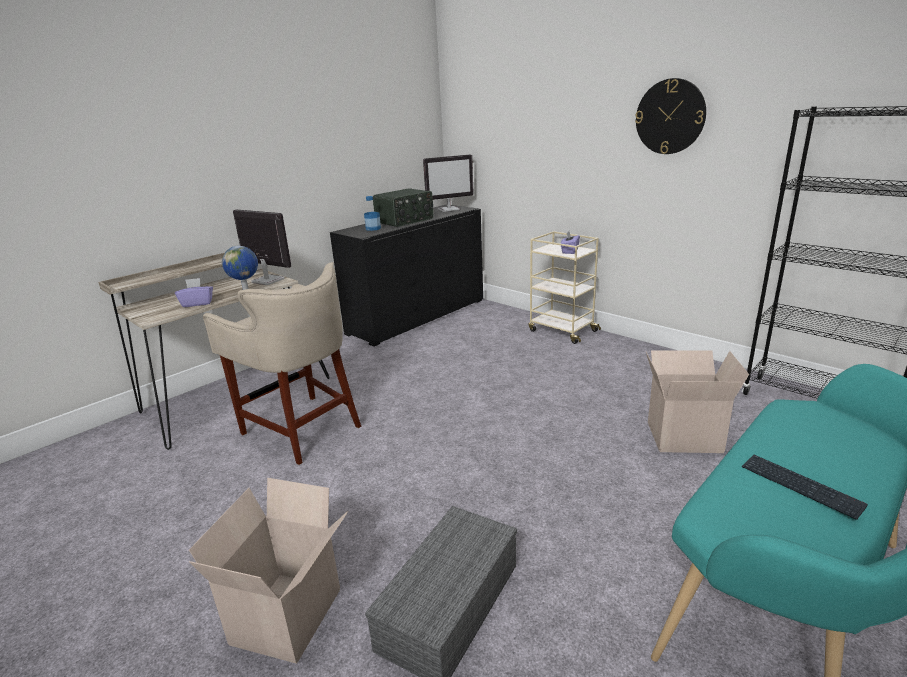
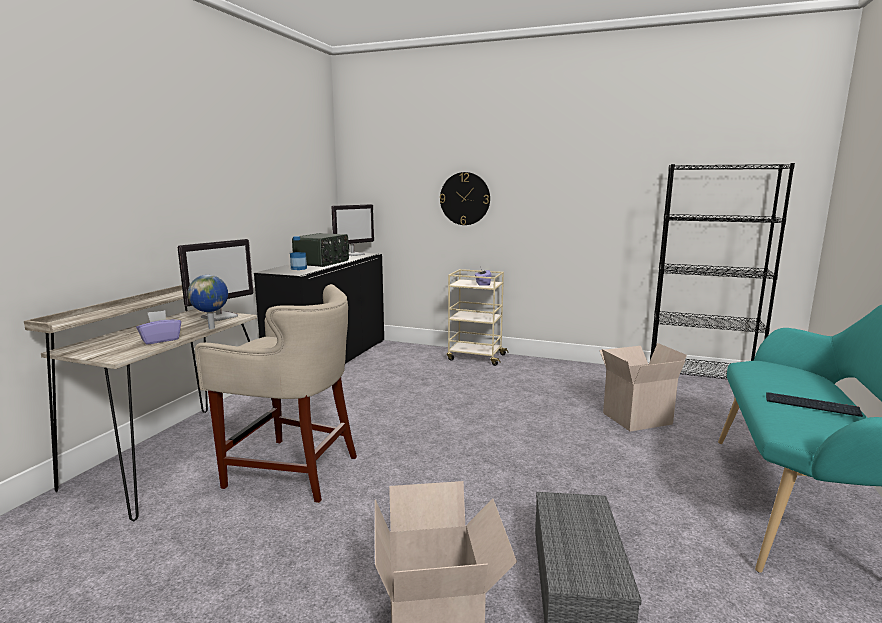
camera: 25 degrees left, 10 degrees down
(267, 280) = (220, 317): monitor -> monitor turned 120 degrees clockwise
(670, 117) = (560, 172): wall clock -> wall clock (465, 198)

